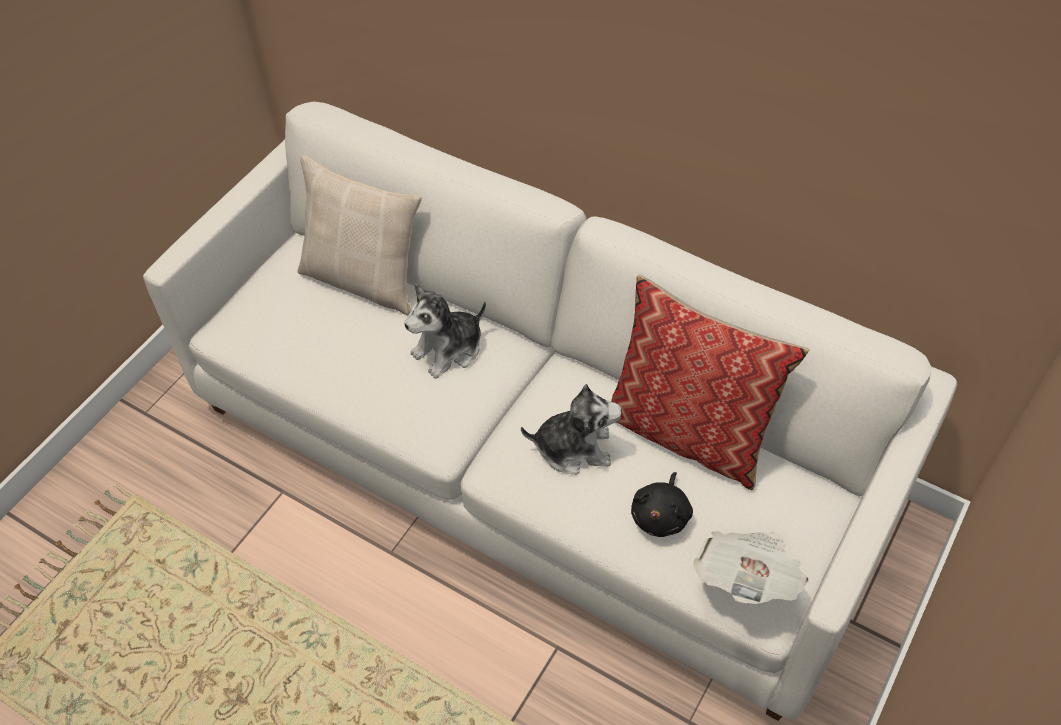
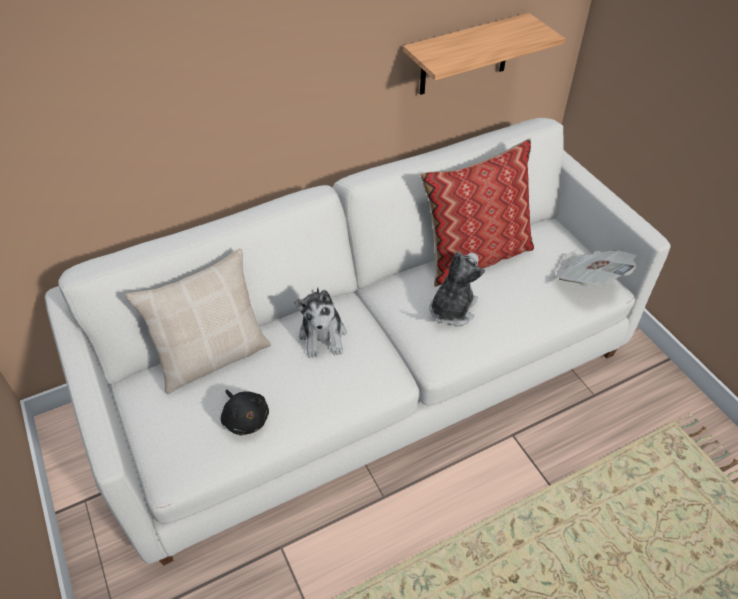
camera: 60 degrees left, 5 degrees down
(661, 515) = (526, 294): black plush toy -> black plush toy (245, 418)
(850, 192) = (464, 55): none -> shelf

